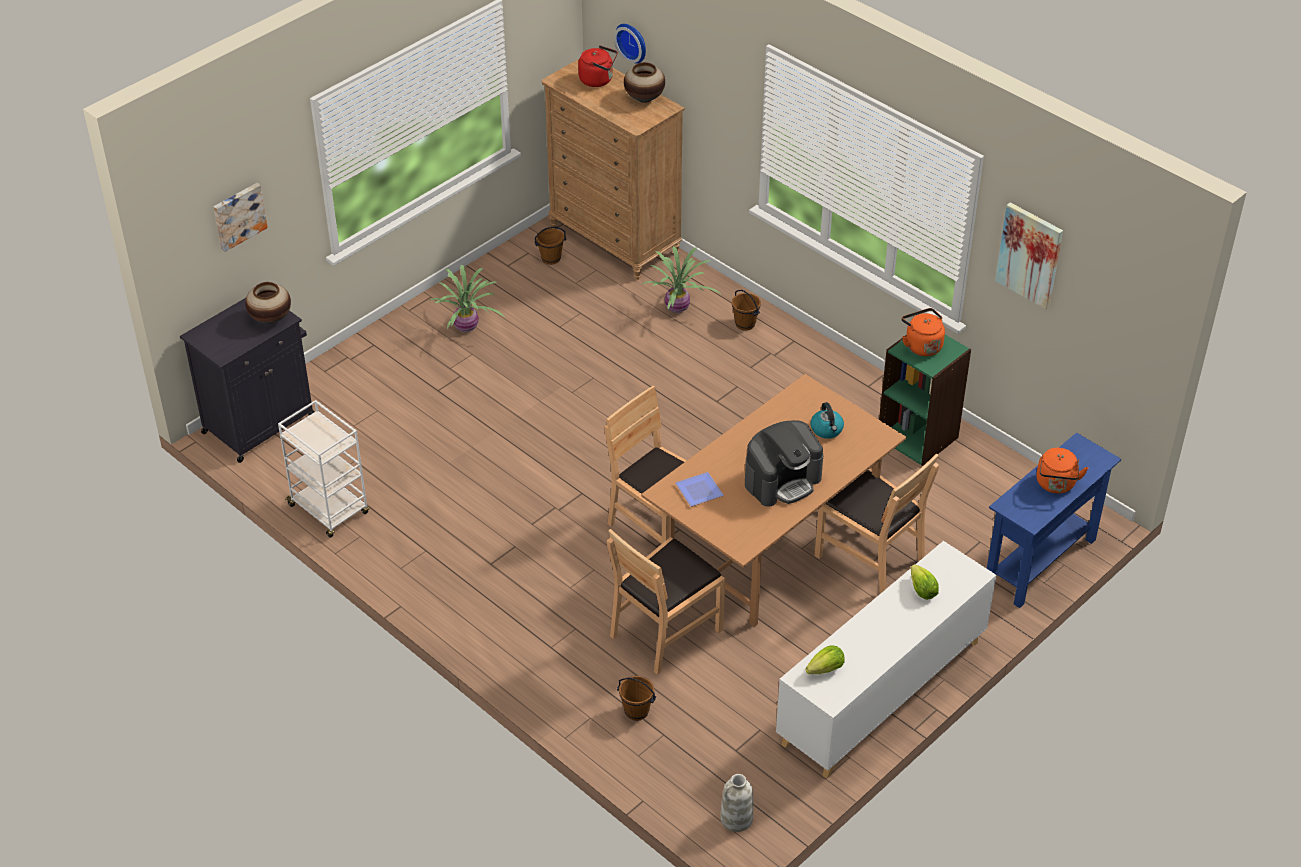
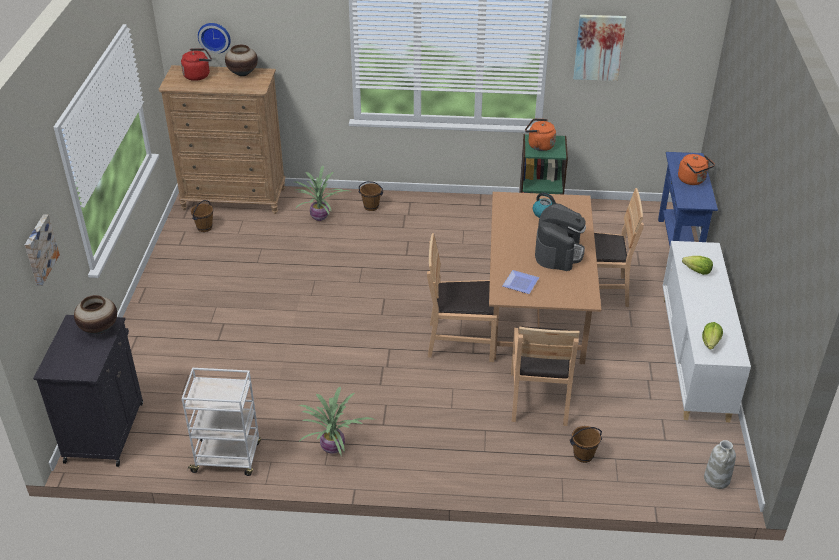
camera: 40 degrees left, 5 degrees down
(467, 328) = (194, 293): potted plant -> potted plant (334, 448)

